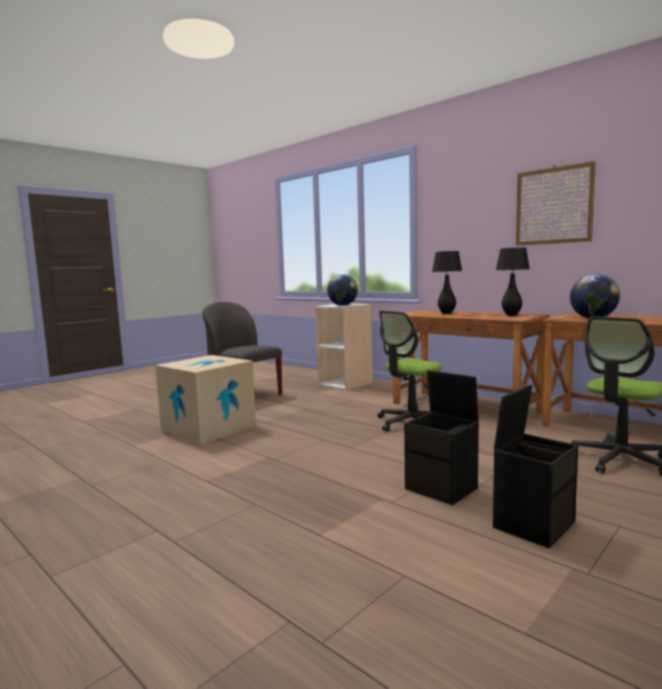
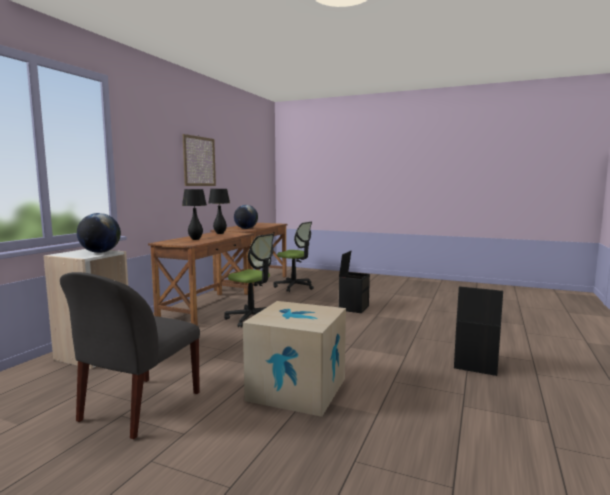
camera: 110 degrees left, 0 degrees up
(533, 524) = (370, 297): black storage box -> black storage box (475, 365)

